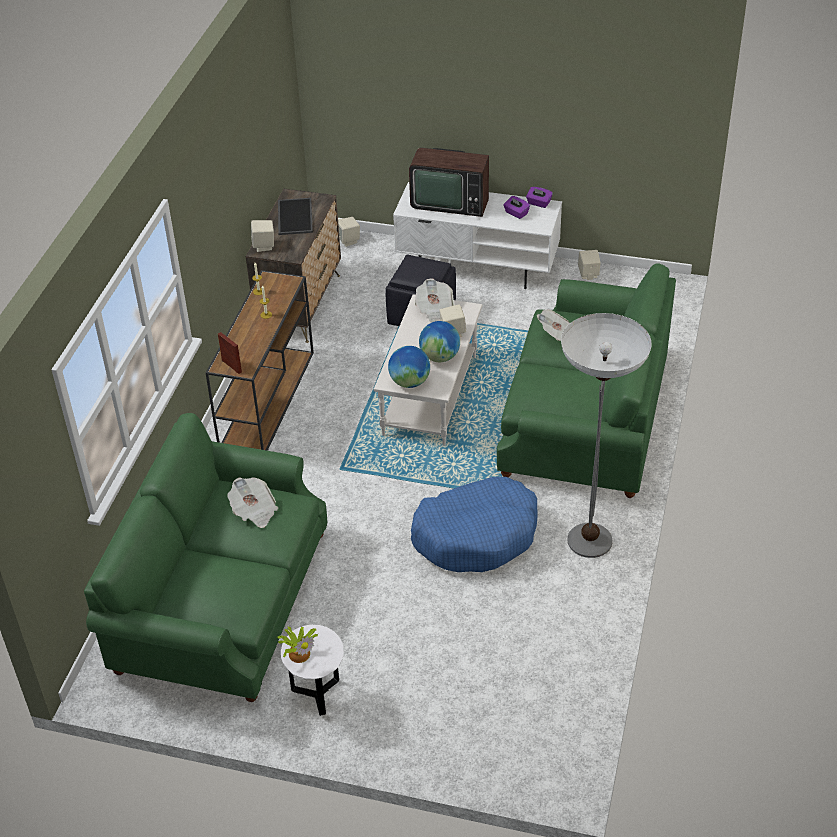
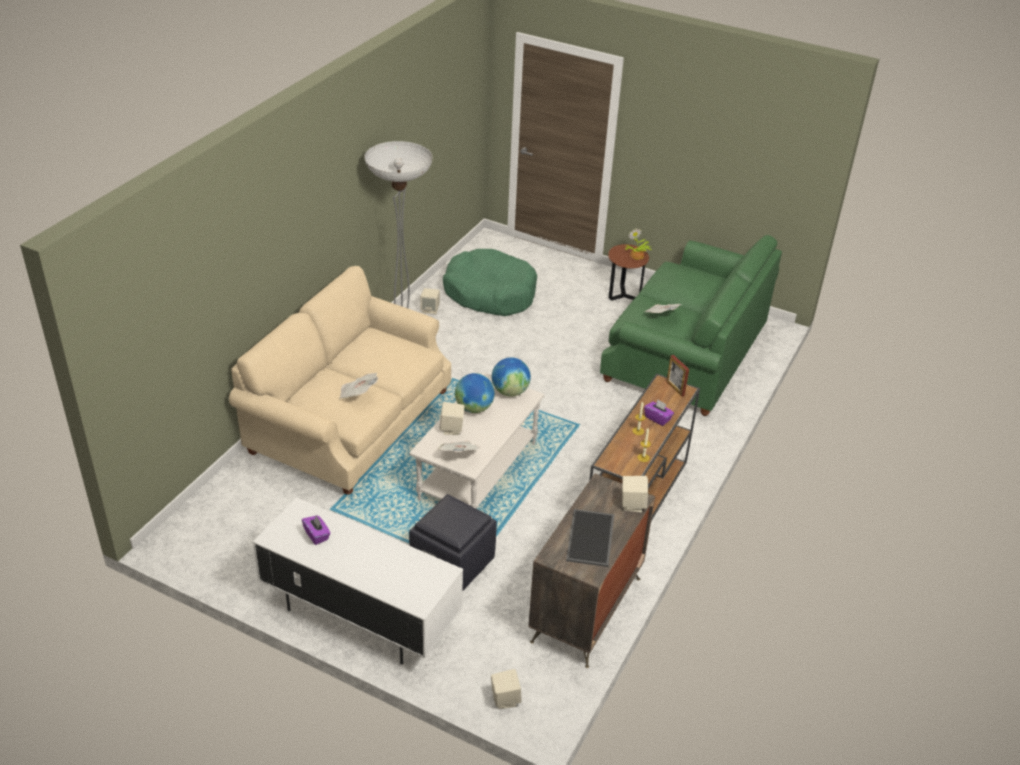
camera: 170 degrees left, 5 degrees down
(317, 695) = (623, 295): white side table -> brown side table
(449, 201) = (385, 573): television -> none
(476, 535) = (484, 357): blue dog bed -> none
(512, 650) = (490, 293): none -> green dog bed
(538, 203) = (281, 544): purple tissue box -> purple tissue box (657, 418)
(585, 420) = (350, 421): green sofa -> beige sofa
(588, 274) = (242, 573): beige speaker -> beige speaker (430, 310)

